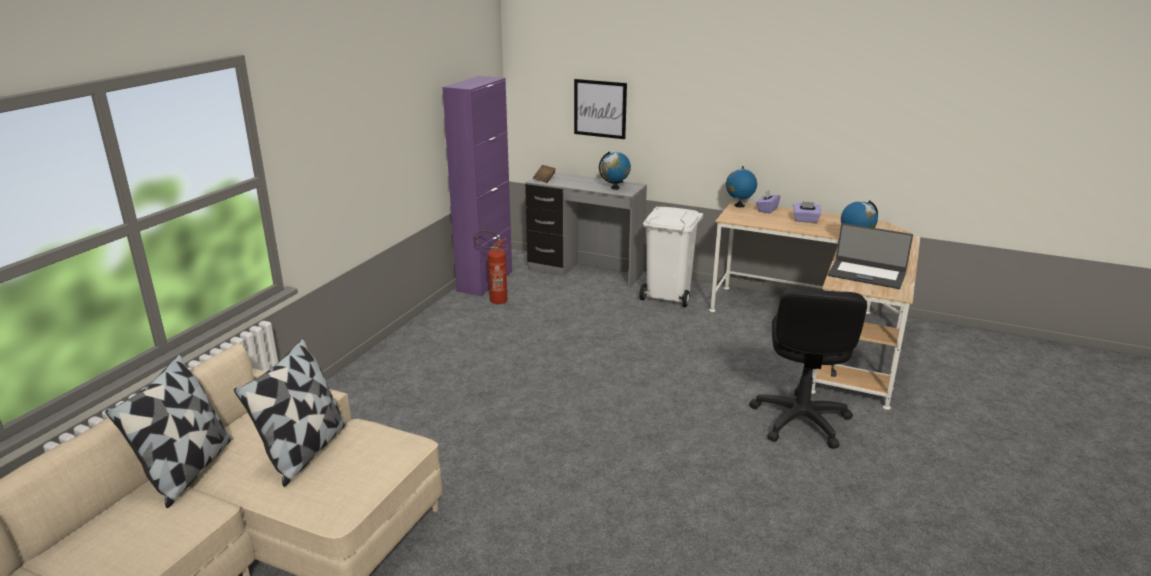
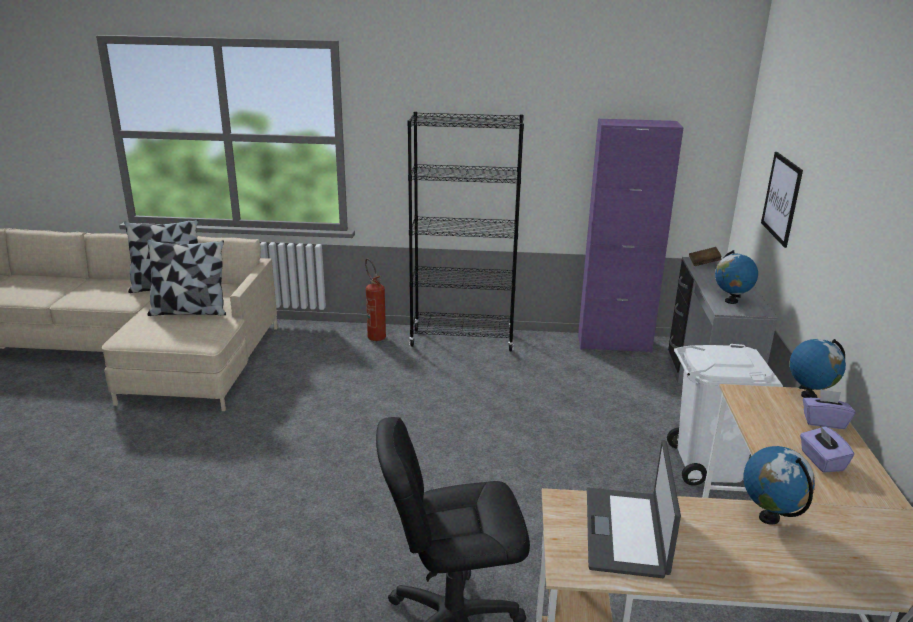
camera: 70 degrees right, 0 degrees up
(412, 343) = (462, 340): none -> black bookcase
(494, 301) = (576, 357): fire extinguisher -> fire extinguisher (374, 335)

